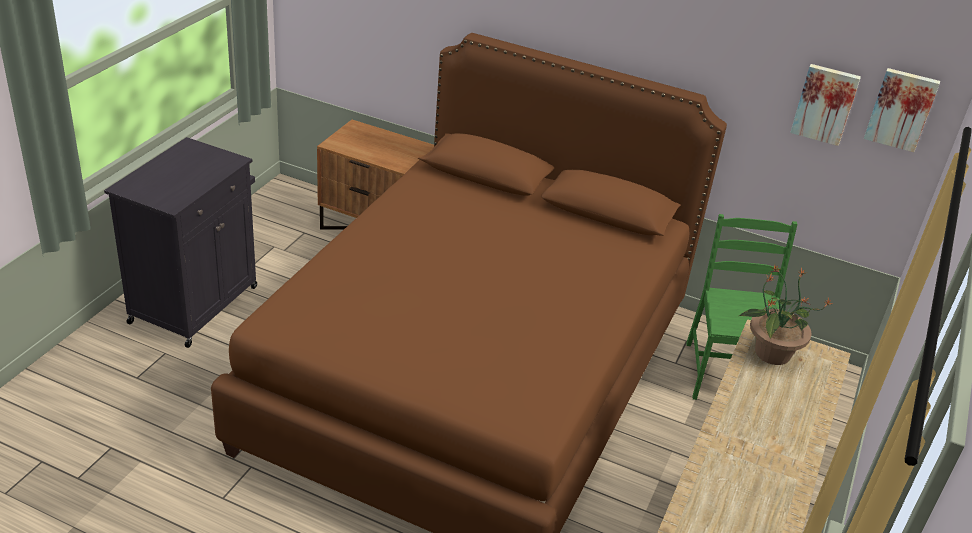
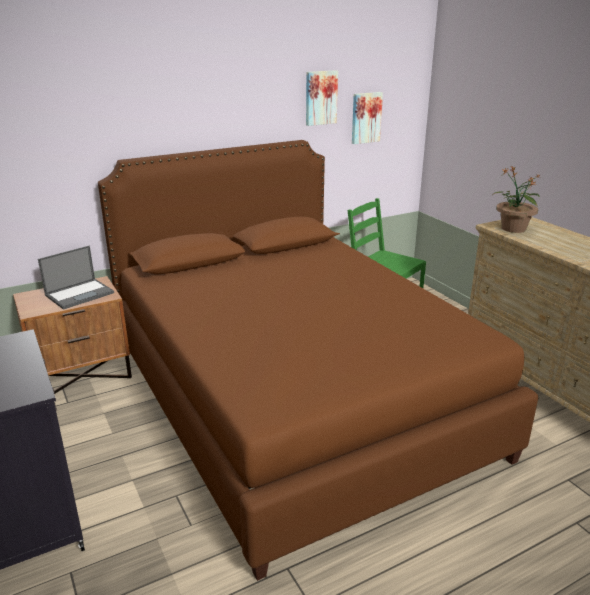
camera: 50 degrees left, 10 degrees down
(388, 150) = (80, 294): none -> laptop
(901, 109) = (402, 104): picture -> picture (320, 97)

